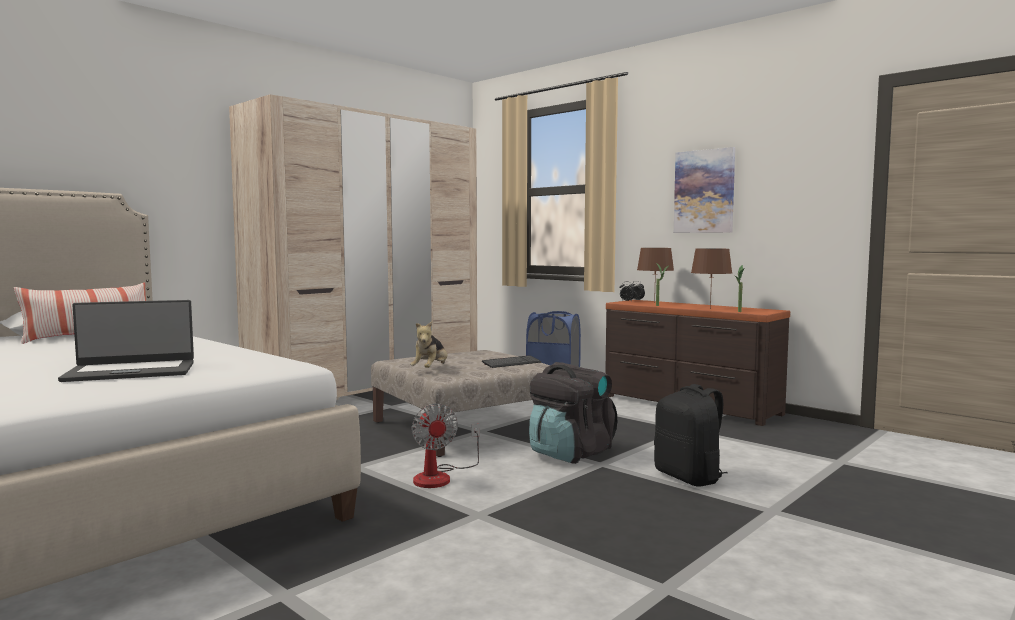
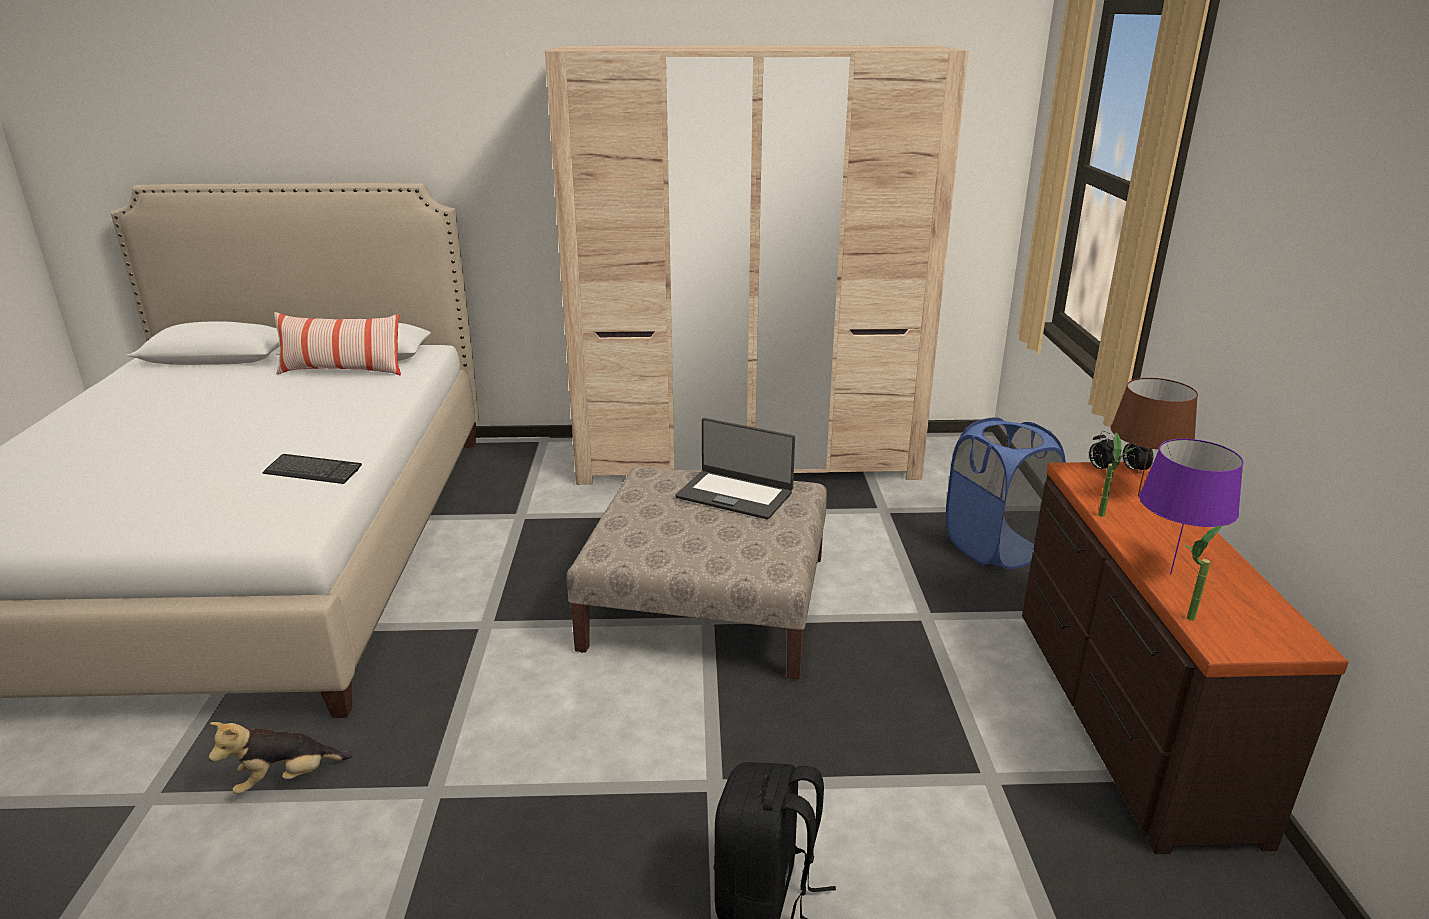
camera: 45 degrees right, 20 degrees up
(131, 371) = (179, 490): laptop -> laptop (735, 494)
(430, 369) = (629, 521): plush toy -> plush toy (286, 779)
(440, 477) = (518, 693): fan -> none
(511, 363) = (748, 547): keyboard -> keyboard (313, 471)
(570, 453) = (720, 735): black backpack -> none
(704, 191) = (1302, 293): picture -> none
(710, 308) = (1171, 573): brown table lamp -> purple table lamp

